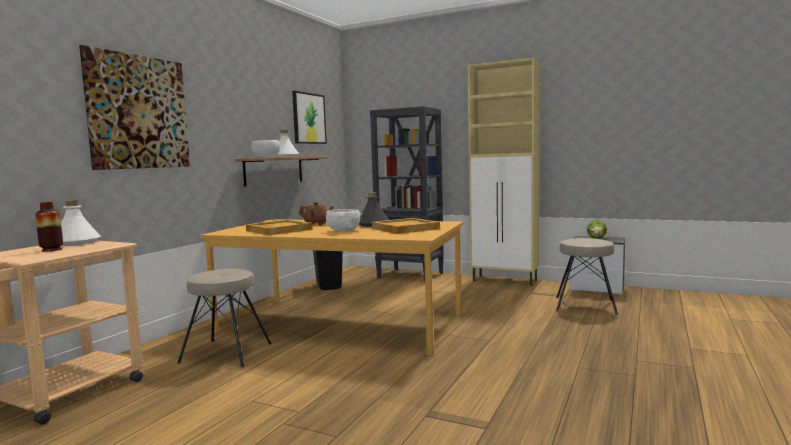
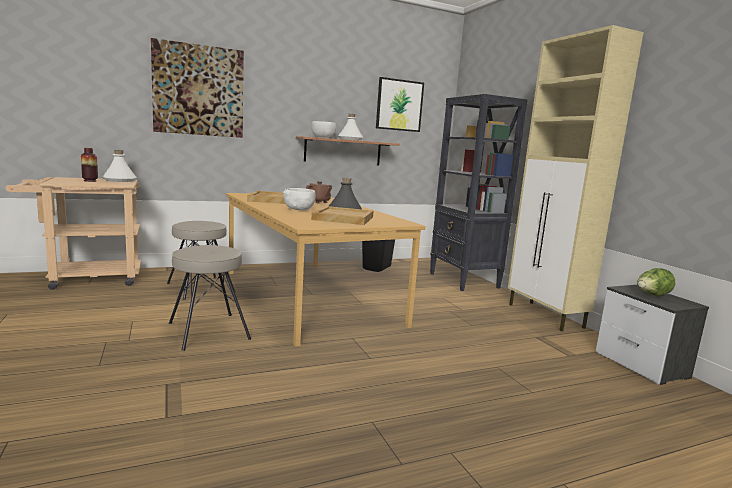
camera: 40 degrees right, 5 degrees up
(585, 305) = (565, 374): beige stool -> beige stool (208, 331)

